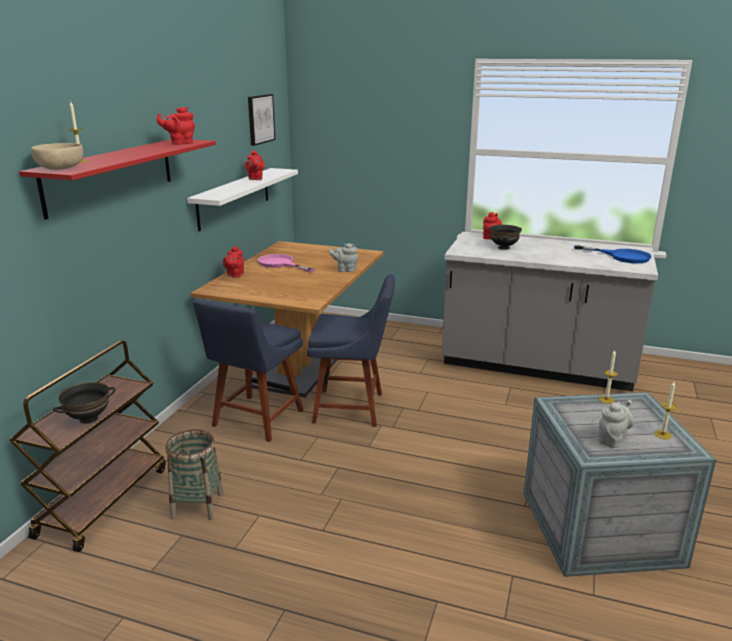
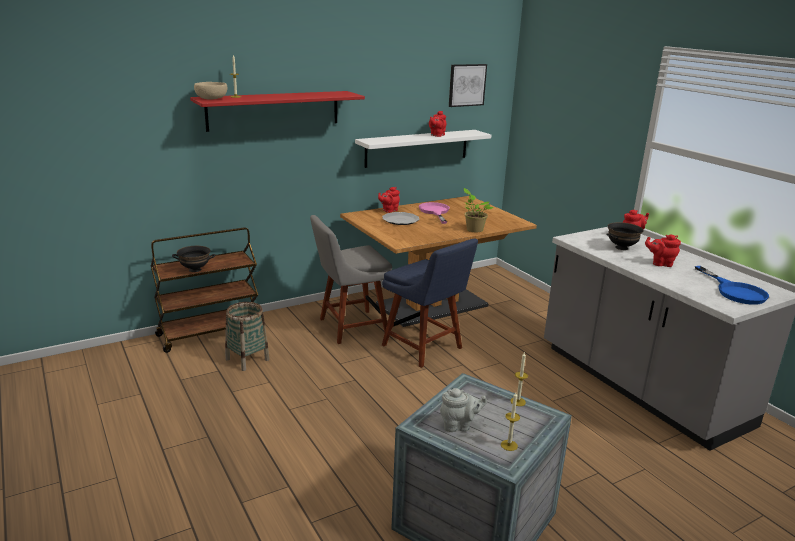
camera: 40 degrees right, 0 degrees up
(180, 143) = (334, 94): red teapot -> red teapot (660, 263)
(255, 420) = (349, 327): blue chair -> grey chair
(265, 281) = (401, 220): none -> plate
(345, 270) = (473, 229): grey teapot -> potted plant

